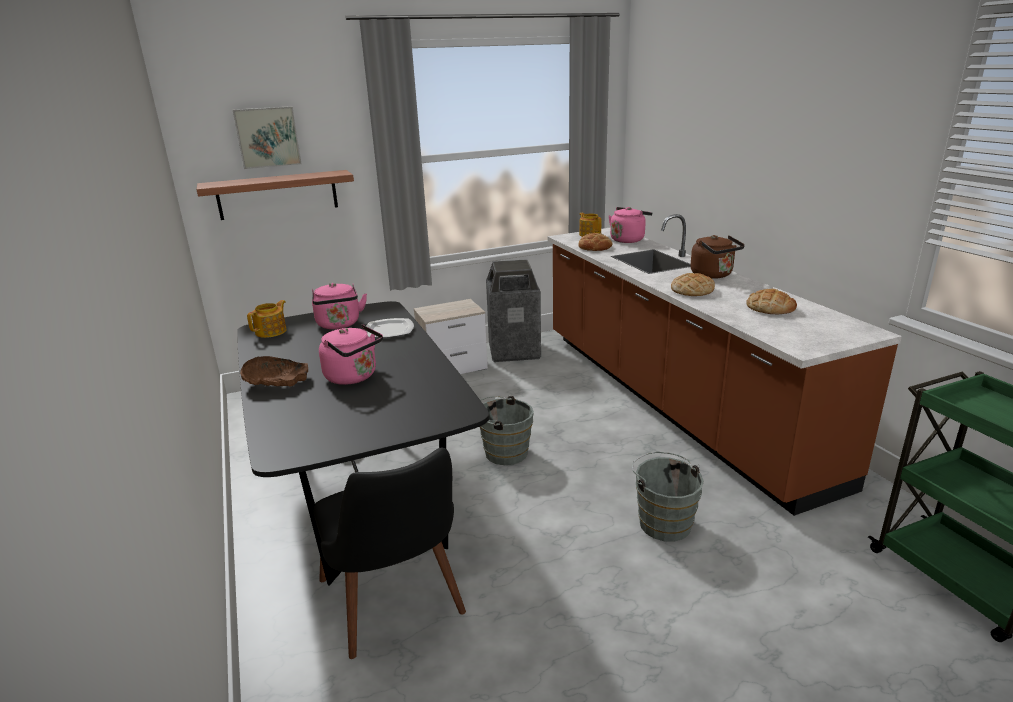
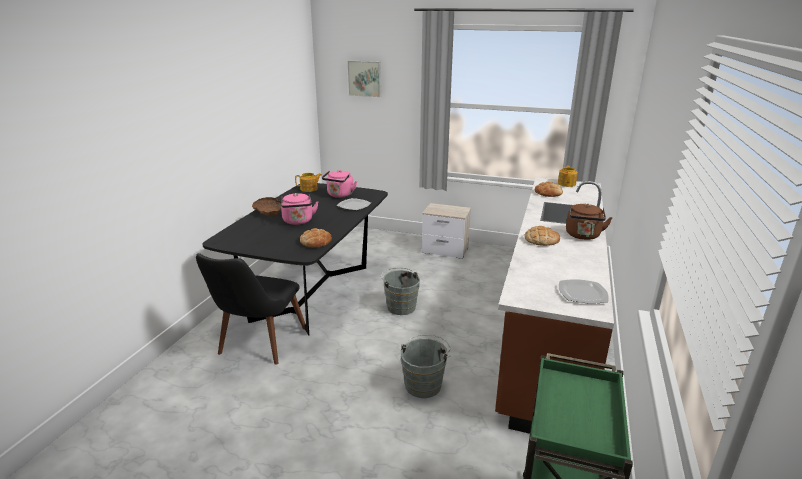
camera: 40 degrees right, 0 degrees up
(277, 194) = (366, 113): shelf -> none
(513, 351) = (495, 254): trash can -> none
(628, 239) = (585, 194): pink kettle -> none
(770, 308) = (565, 269): bread -> bread (316, 242)
(829, 322) = (582, 293): none -> plate

